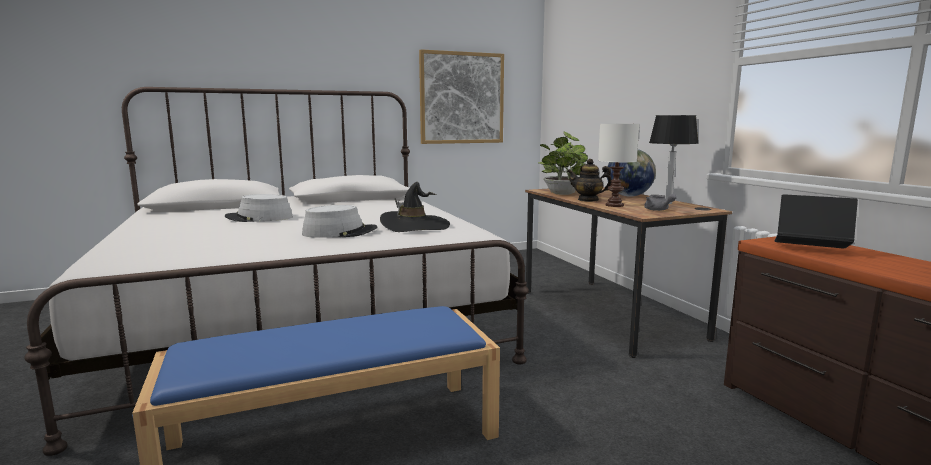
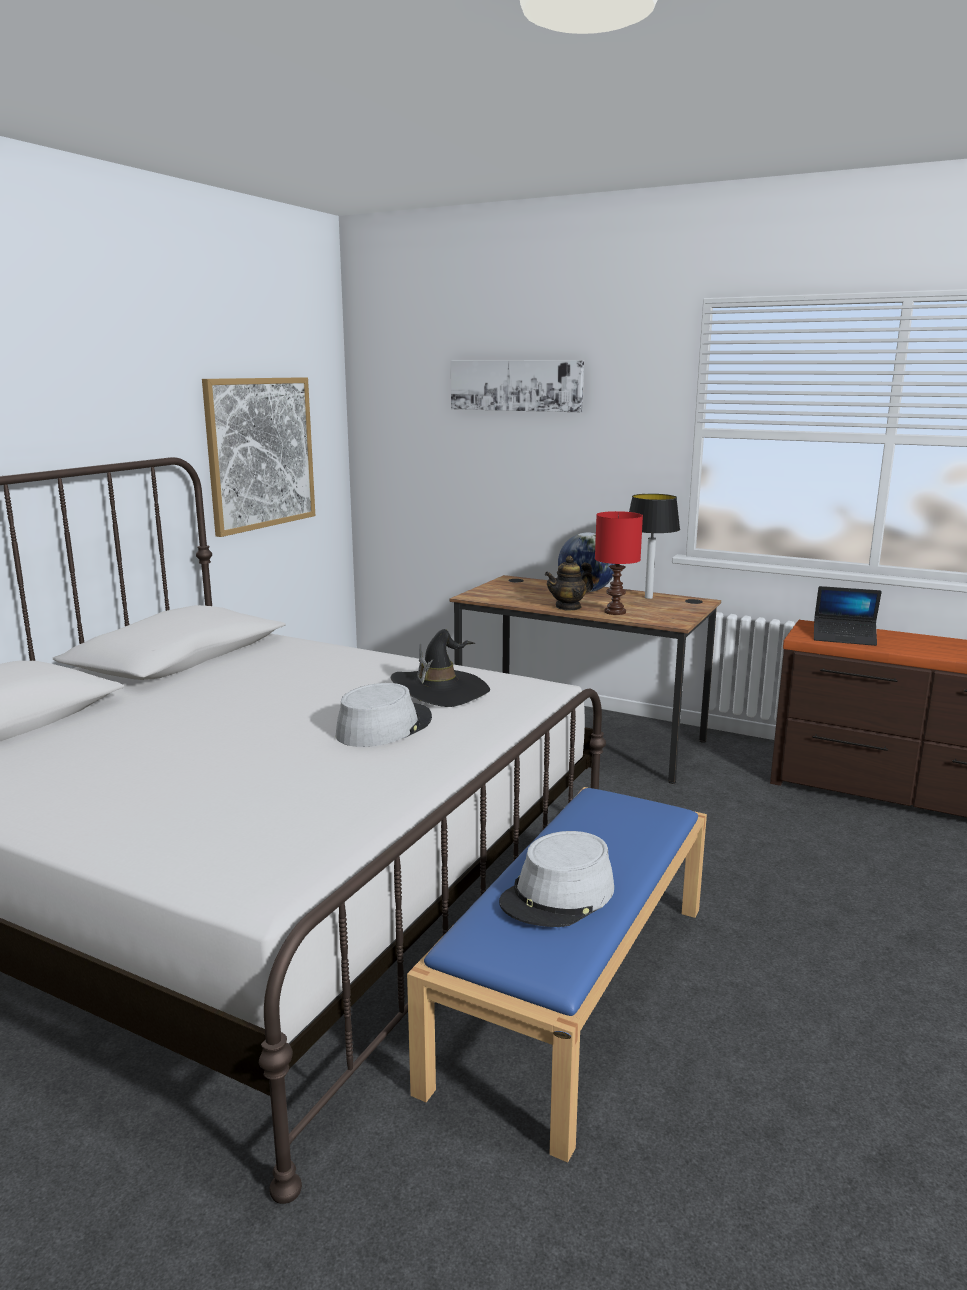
camera: 40 degrees left, 5 degrees up
(259, 218) = (175, 733): grey hat -> grey hat (558, 896)
(562, 193) = (510, 598): potted plant -> none
(615, 205) = (615, 612): white table lamp -> red table lamp
(621, 45) = (516, 385): none -> picture
(658, 210) = (668, 612): grey teapot -> none
(810, 248) = (844, 638): laptop -> laptop turned 150 degrees counterclockwise

